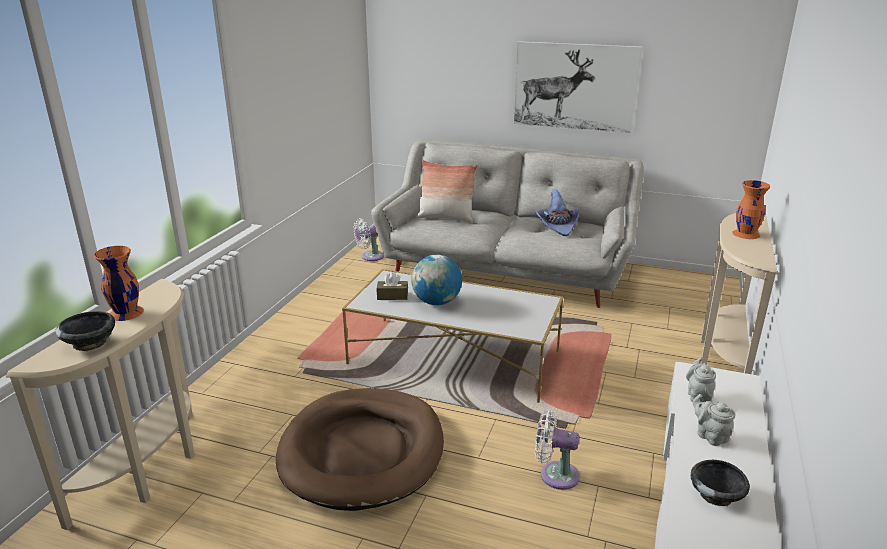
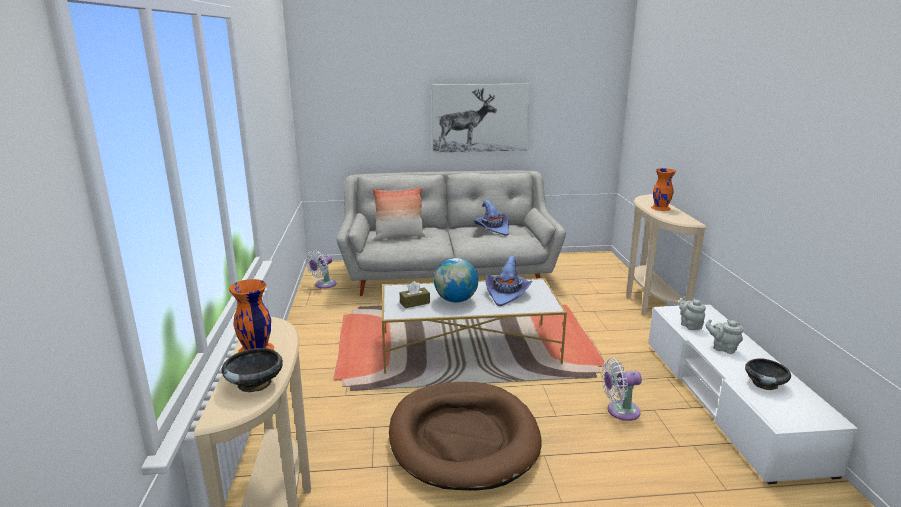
camera: 25 degrees left, 5 degrees down
(499, 307) = (507, 294): none -> purple hat

